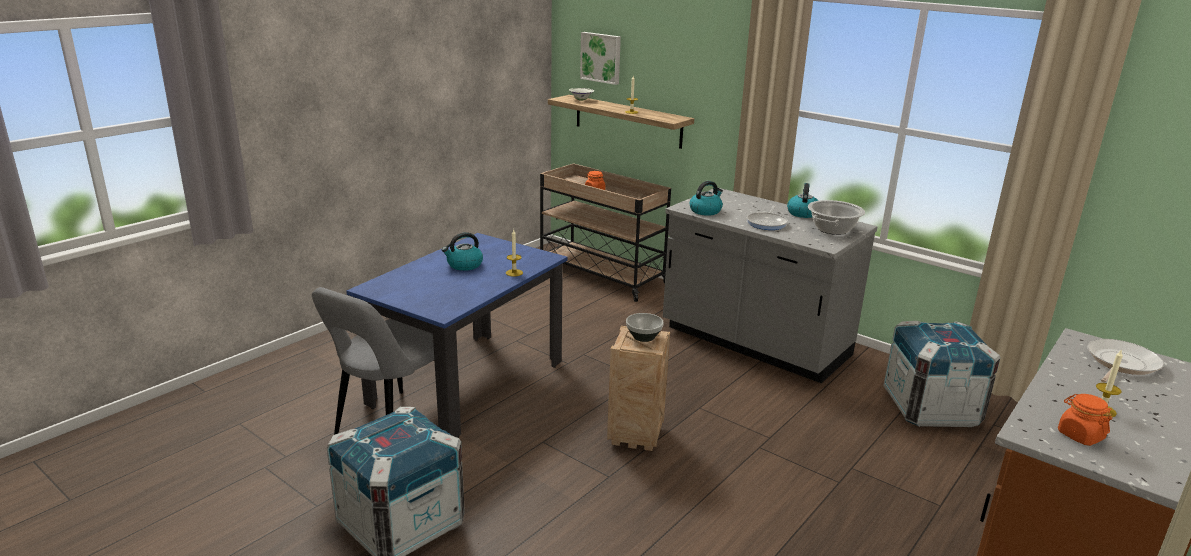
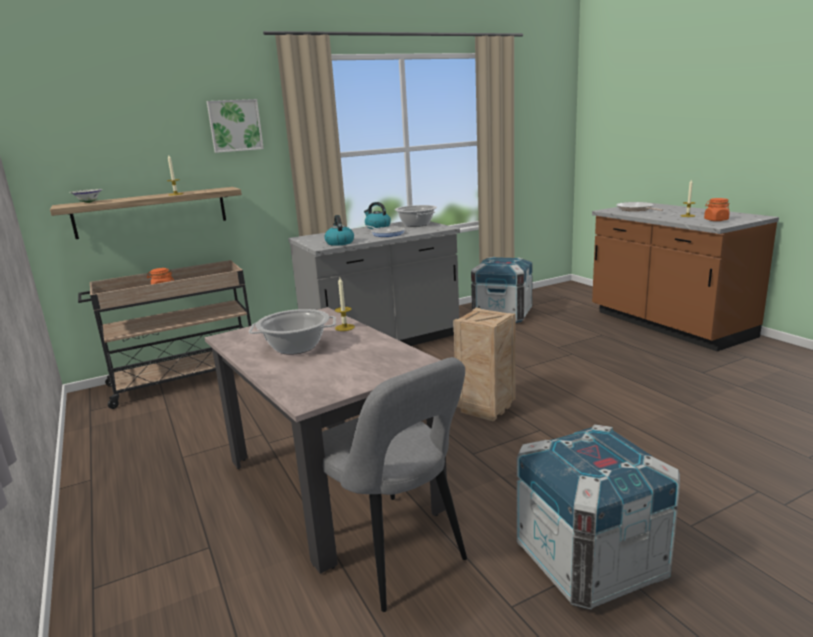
camera: 65 degrees left, 5 degrees down
(464, 265) = (296, 347): kettle -> cooking pot
(468, 383) = (331, 484): blue dining table -> beige dining table
(601, 57) = (94, 150): picture -> picture (235, 125)
(643, 337) = (480, 315): bowl -> none

